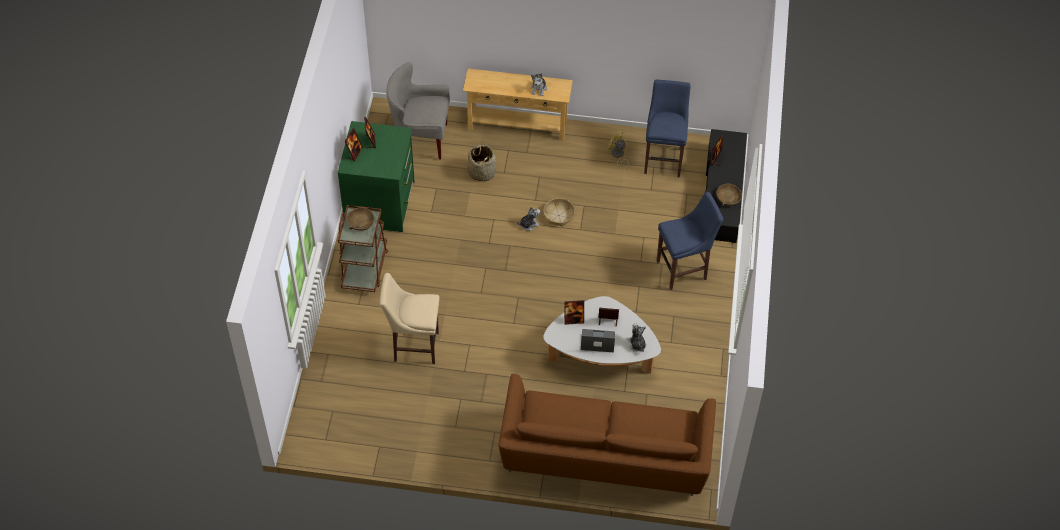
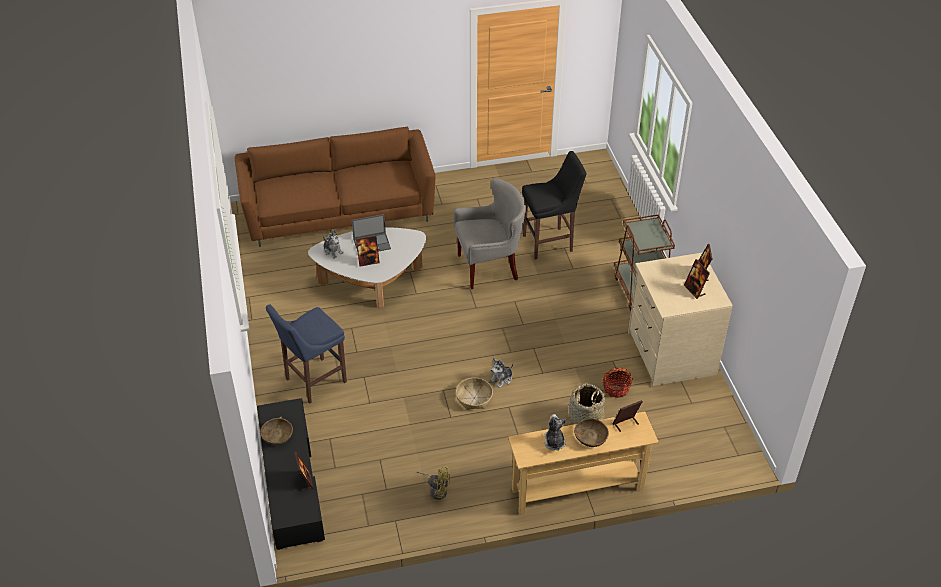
camera: 160 degrees right, 10 degrees down
(361, 222) = (649, 239): brown bowl -> brown bowl (590, 436)
(381, 203) = (670, 353): green dresser -> beige dresser
(413, 346) = (550, 243): beige stool -> black stool
(420, 139) = (679, 436): grey armchair -> grey armchair (489, 268)
(443, 188) = (616, 388): none -> basket
(573, 320) = (402, 254): picture frame -> picture frame (625, 424)
(663, 159) = (377, 504): blue stool -> none

